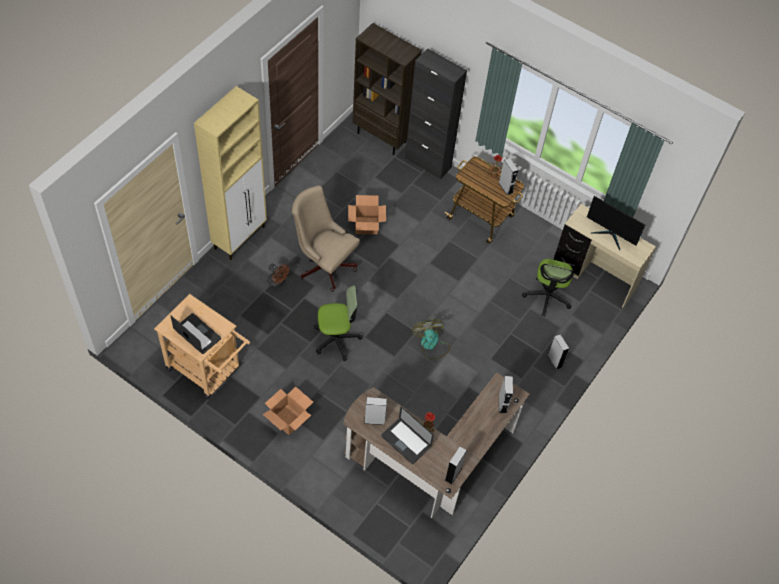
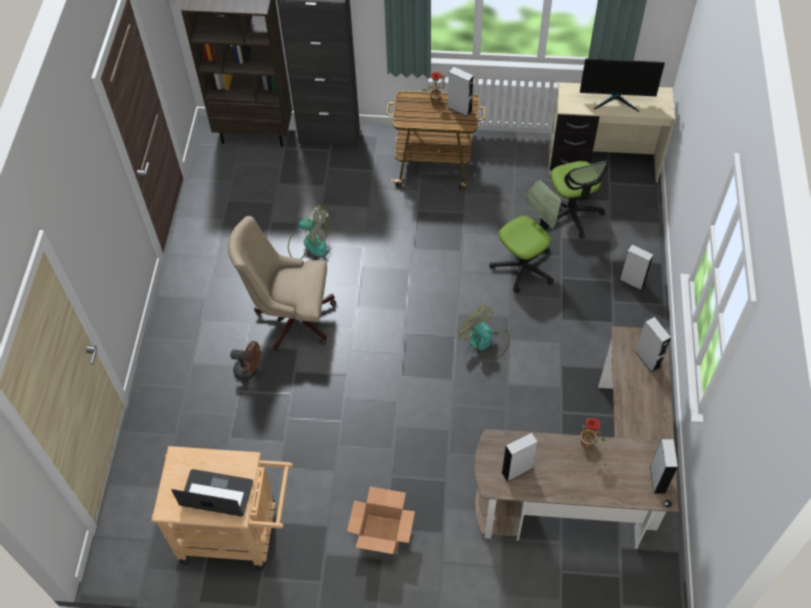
camera: 25 degrees left, 0 degrees up
(240, 237) = (163, 341): beige cabinet -> none
(336, 339) = (370, 399): office chair -> office chair (523, 266)
(366, 225) = (309, 243): cardboard box -> fan
(405, 441) = (573, 473): laptop -> none

